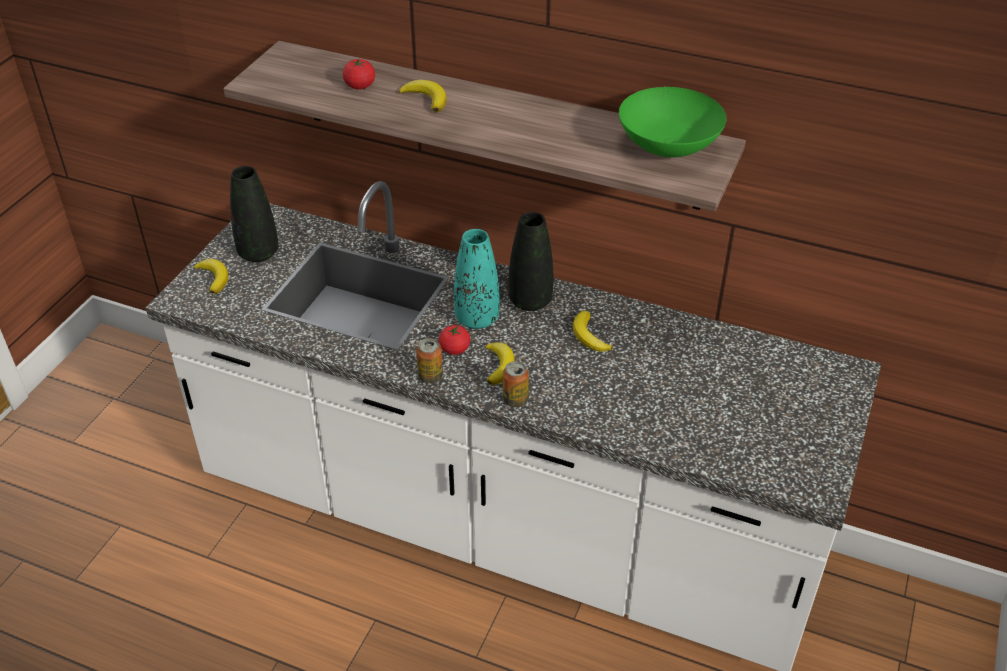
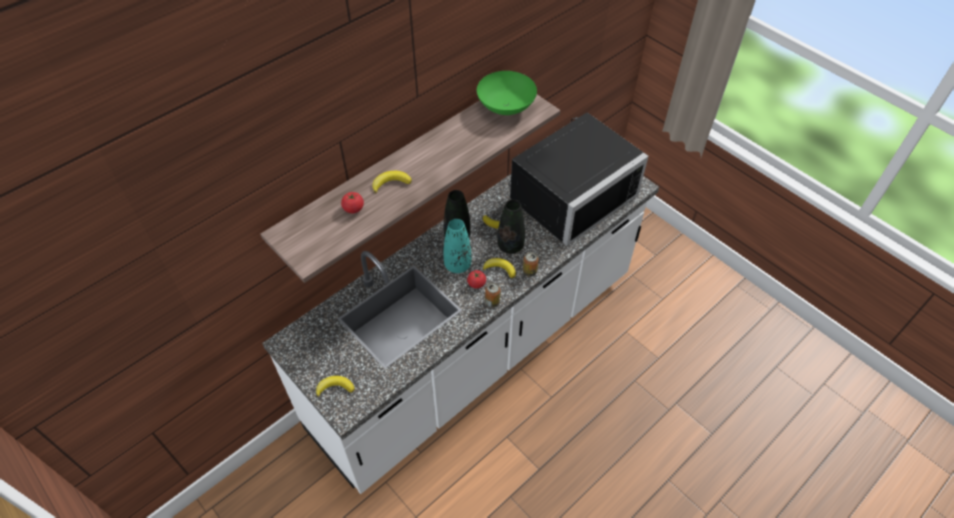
camera: 65 degrees left, 10 degrees up
(258, 253) = (326, 355): black vase -> black vase (510, 246)
(717, 396) = (567, 194): none -> black microwave

